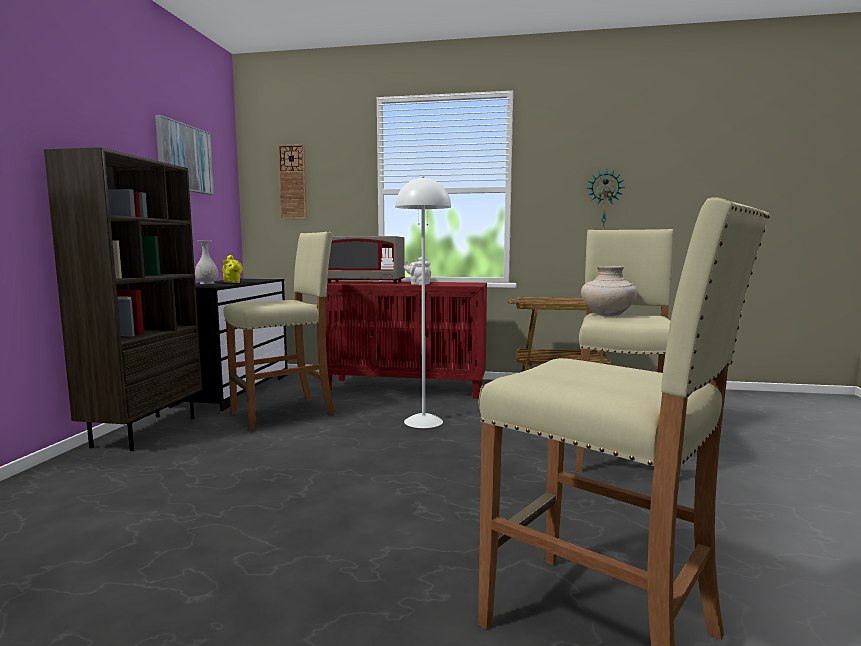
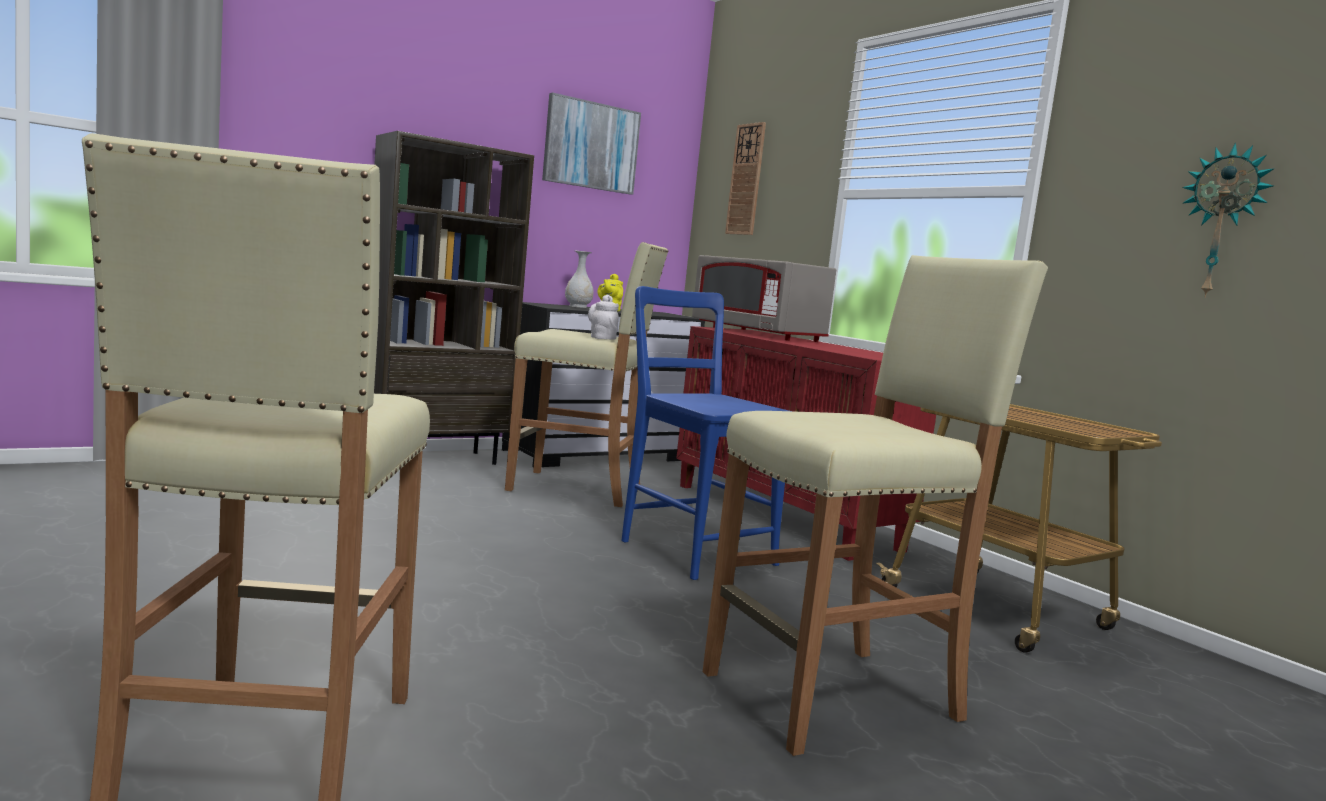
camera: 45 degrees right, 0 degrees up
(418, 284) = (807, 345): white teapot -> white teapot (602, 338)
(423, 421) = (692, 550): white floor lamp -> blue chair
(607, 315) = (861, 417): beige vase -> none

